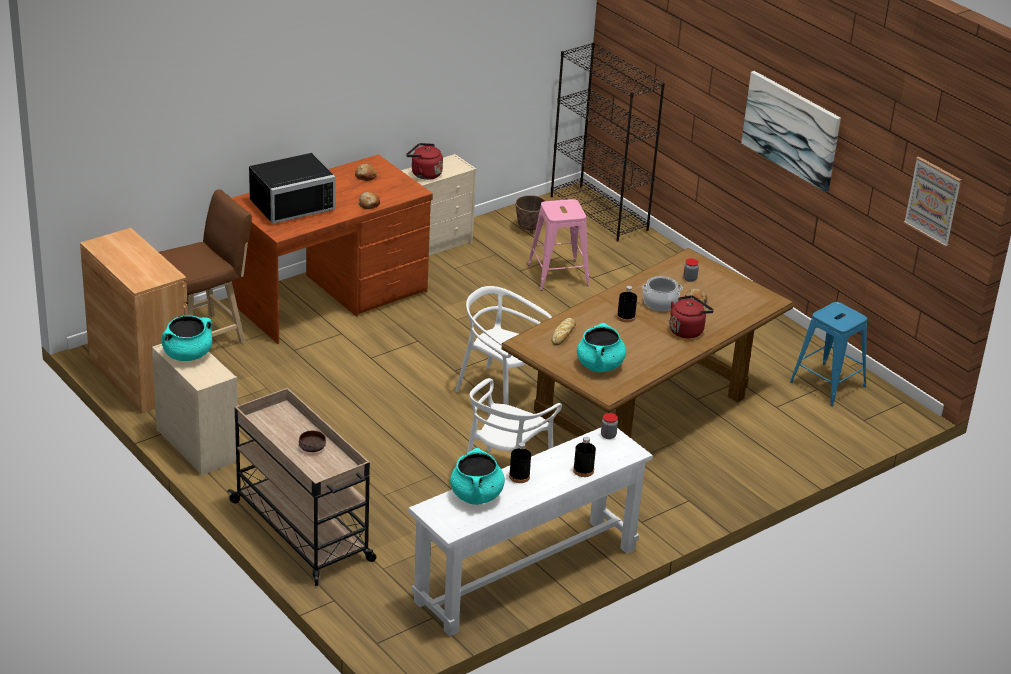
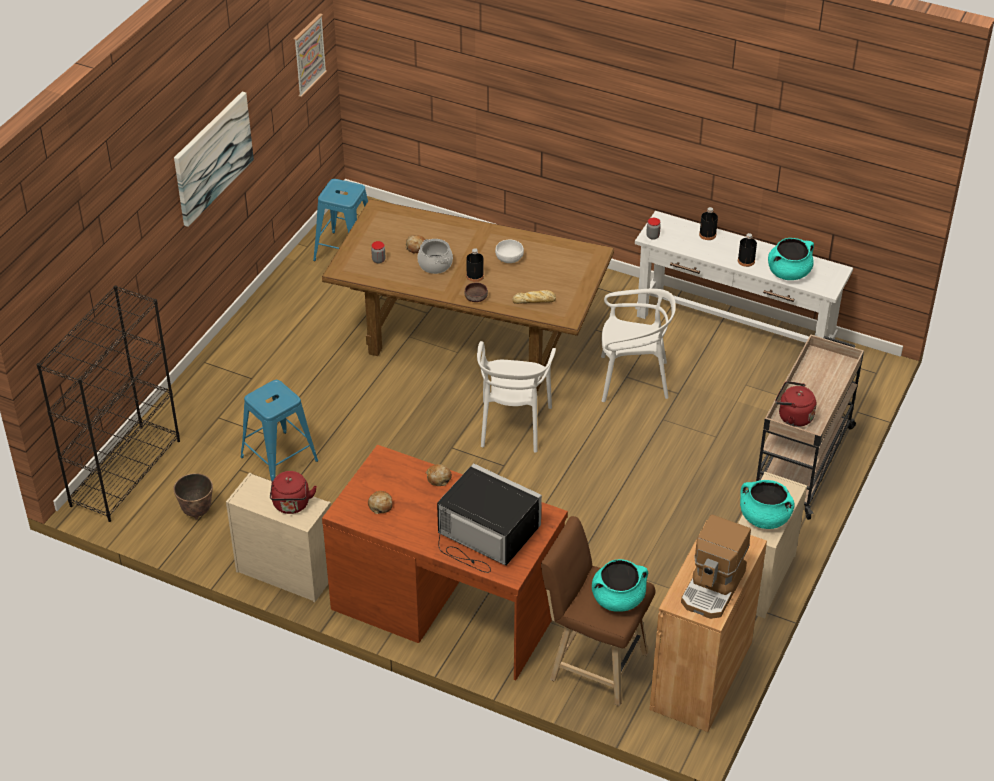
camera: 115 degrees left, 10 degrees up
(119, 253) = (713, 588): none -> coffee machine
(312, 447) = (810, 385): brown bowl -> brown bowl (475, 297)
(557, 275) = (279, 459): pink stool -> blue stool
(600, 366) = (562, 268): turquoise cooking pot -> turquoise cooking pot (618, 599)
(639, 343) = (509, 258): none -> white bowl
(687, 330) = (466, 239): red kettle -> red kettle (793, 417)

